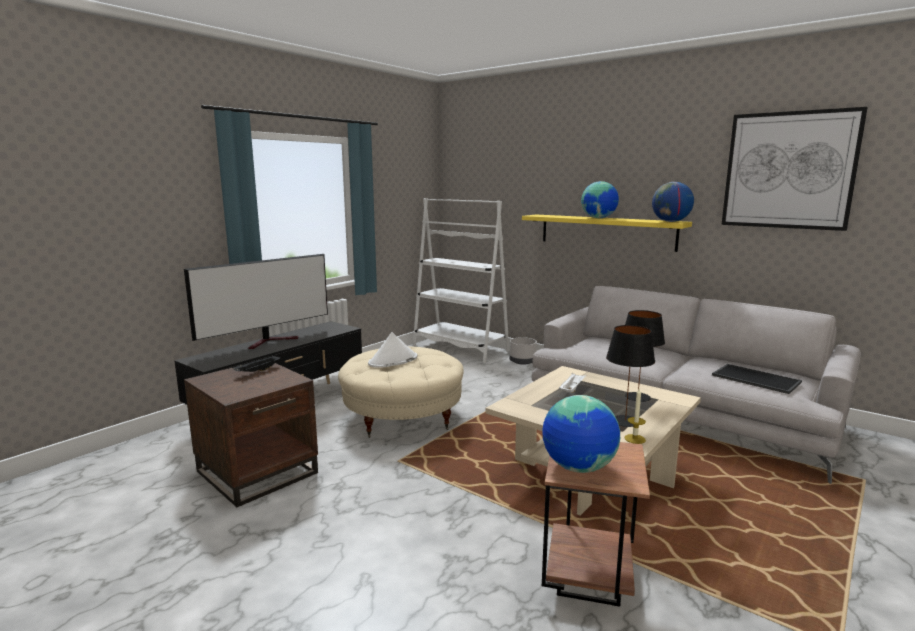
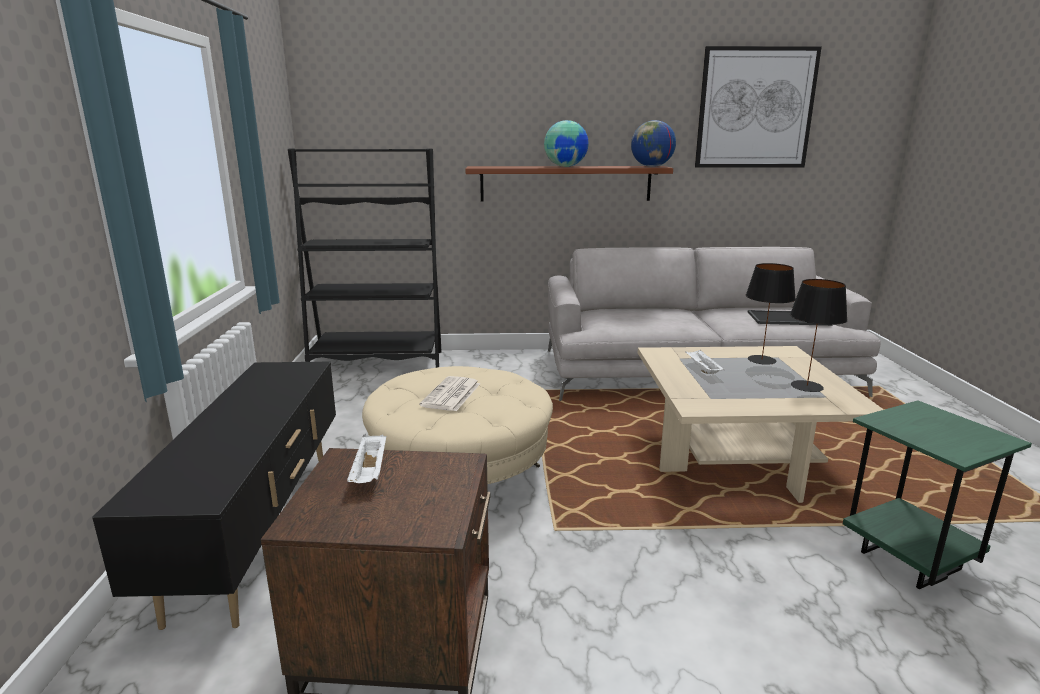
camera: 40 degrees left, 5 degrees up
(257, 371) = (370, 472): black tray -> white tray
(271, 341) = (226, 419): television -> none
(393, 361) = (451, 395): white hat -> newspaper
(460, 348) = (377, 363): white bookcase -> black bookcase
(522, 361) = (476, 360): grey planter -> none
(578, 468) = (948, 442): globe -> none
(590, 580) = (910, 559): brown side table -> green side table
(606, 232) = (565, 183): yellow shelf -> brown shelf
(634, 439) = (849, 400): candle -> none

